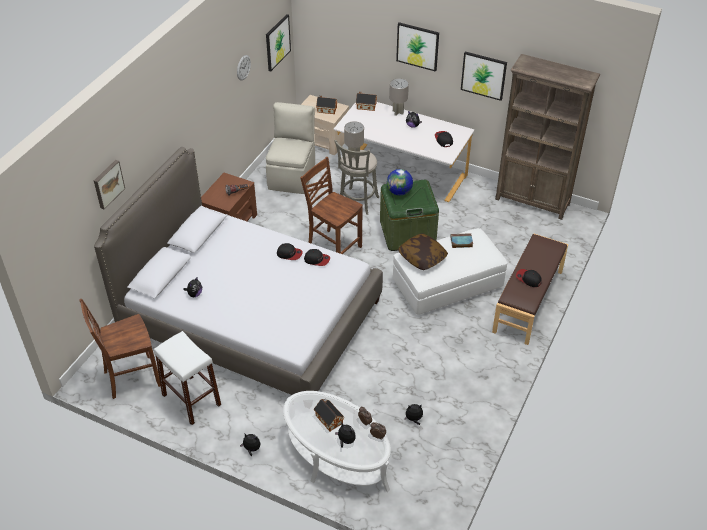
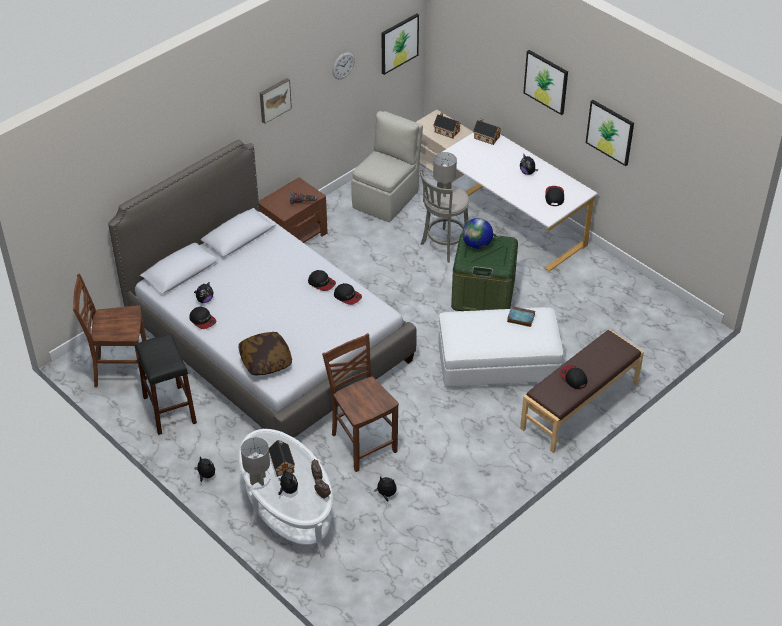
camera: 20 degrees right, 0 degrees up
(108, 184) = (137, 162): picture -> picture (274, 99)
(191, 400) = (169, 410): white stool -> black stool
(201, 312) = (203, 320): none -> cap
(333, 247) = (392, 289): brown chair -> brown chair (362, 442)
(398, 112) = (519, 152): grey table lamp -> grey table lamp (258, 480)
(422, 257) = (467, 324): pillow -> pillow (265, 360)
(533, 201) = (649, 295): brown bookcase -> none

